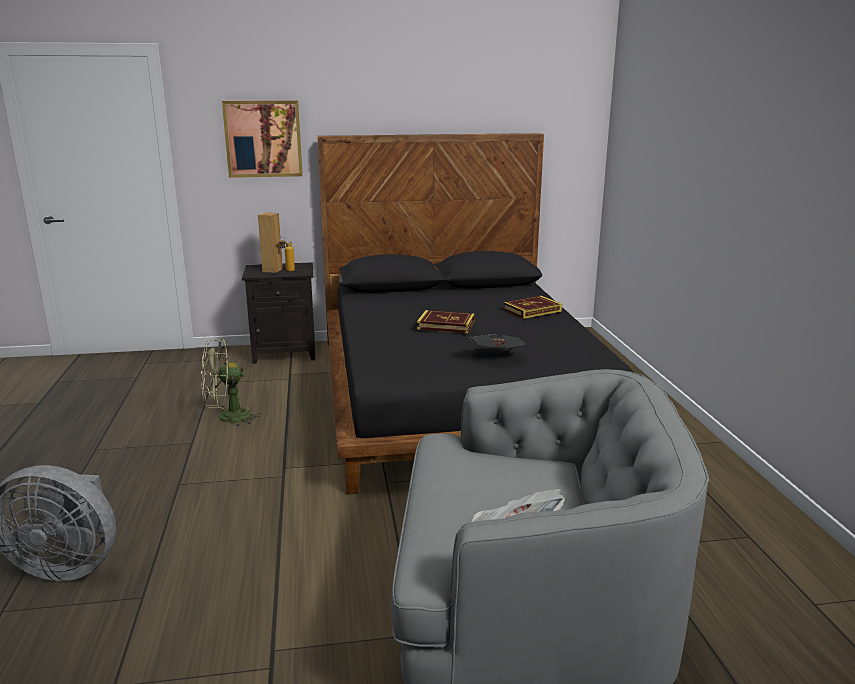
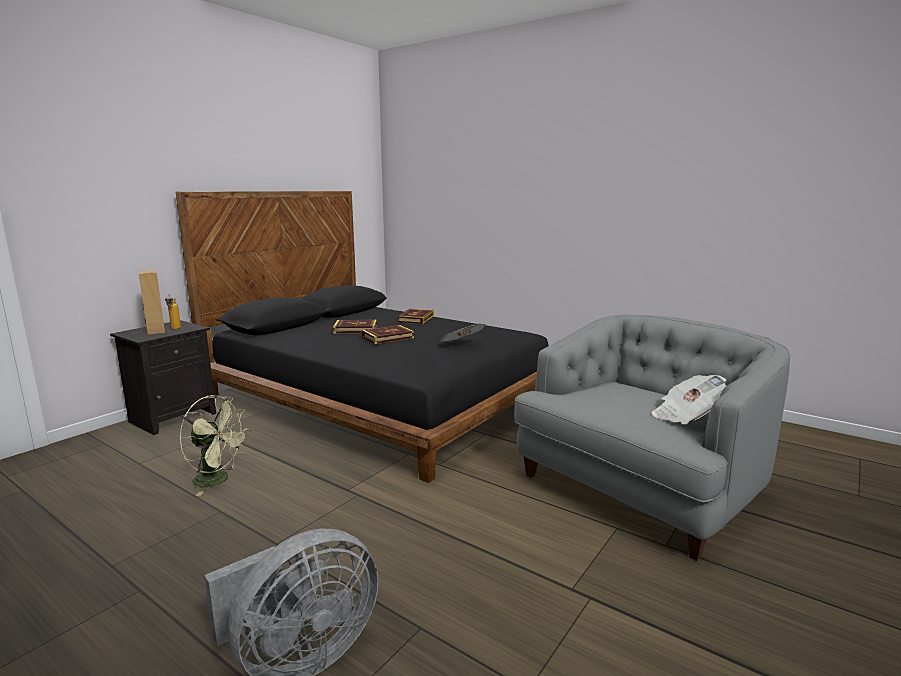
camera: 45 degrees left, 5 degrees down
(227, 418) = (218, 480): green fan -> green fan turned 90 degrees counterclockwise
(263, 139) = (116, 195): picture -> none
(443, 307) = (355, 329): none -> book

